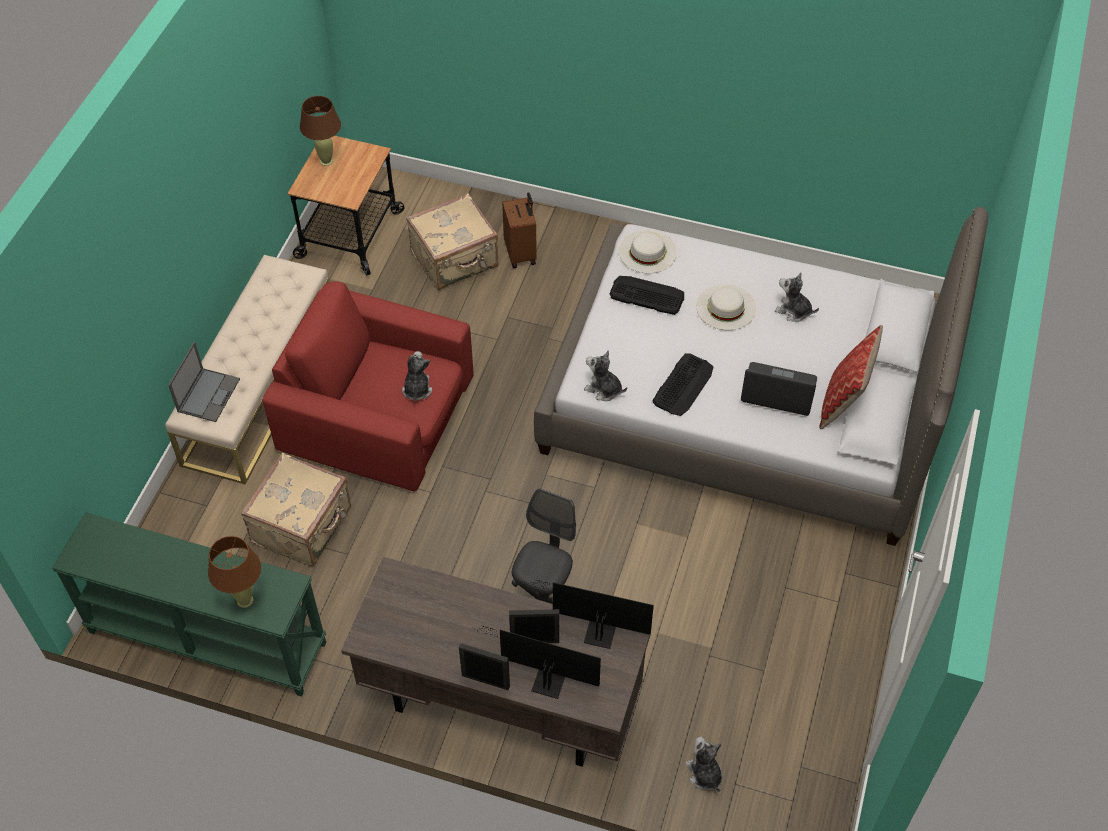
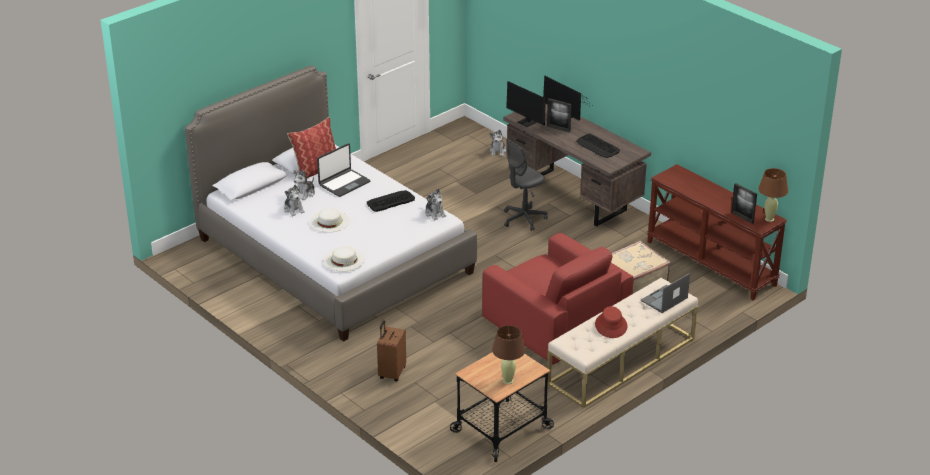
camera: 150 degrees left, 20 degrees down
(206, 639) = (711, 263): green console table -> brown console table
(245, 600) = (689, 179): brown table lamp -> brown table lamp (769, 219)
(259, 321) = (611, 325): none -> red hat
(417, 389) = (534, 267): plush toy -> plush toy (305, 194)
(455, 260) = (439, 385): beige suitcase -> none
(485, 681) = (590, 125): picture frame -> picture frame (742, 217)
(646, 295) = (368, 241): keyboard -> keyboard (597, 146)
(778, 391) = (344, 183): laptop -> laptop turned 90 degrees counterclockwise

